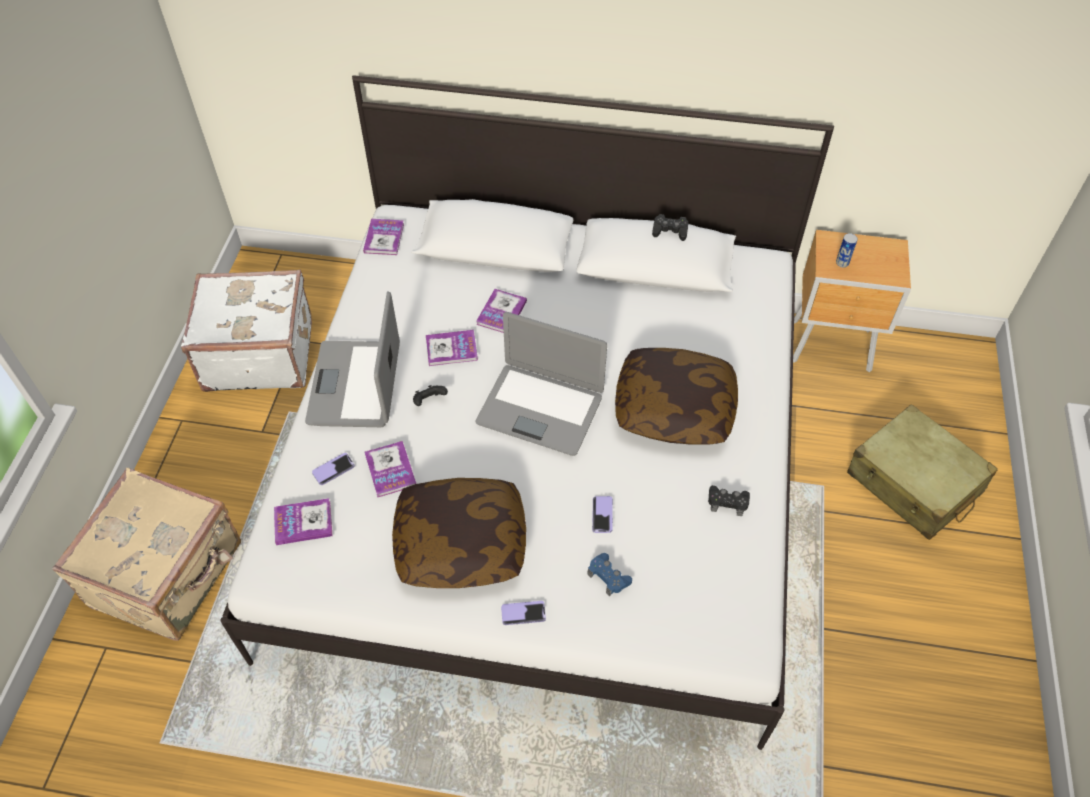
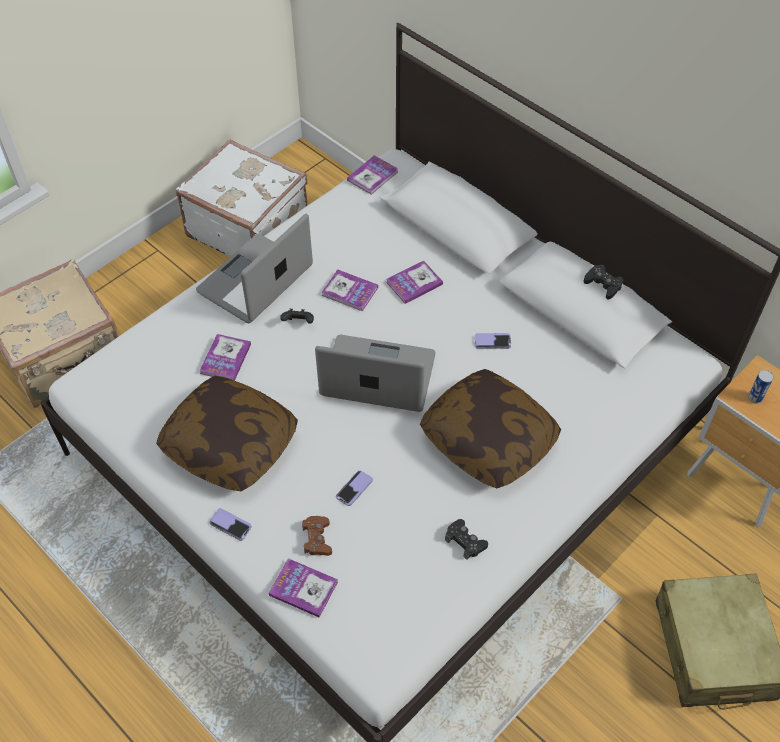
camera: 35 degrees right, 0 degrees up
(303, 522) = (135, 362): book -> book (303, 588)
(333, 469) = (188, 335): phone -> phone (492, 341)
(540, 409) = (378, 377): laptop -> laptop turned 135 degrees clockwise
(608, 577) = (317, 539): blue game controller -> brown game controller

